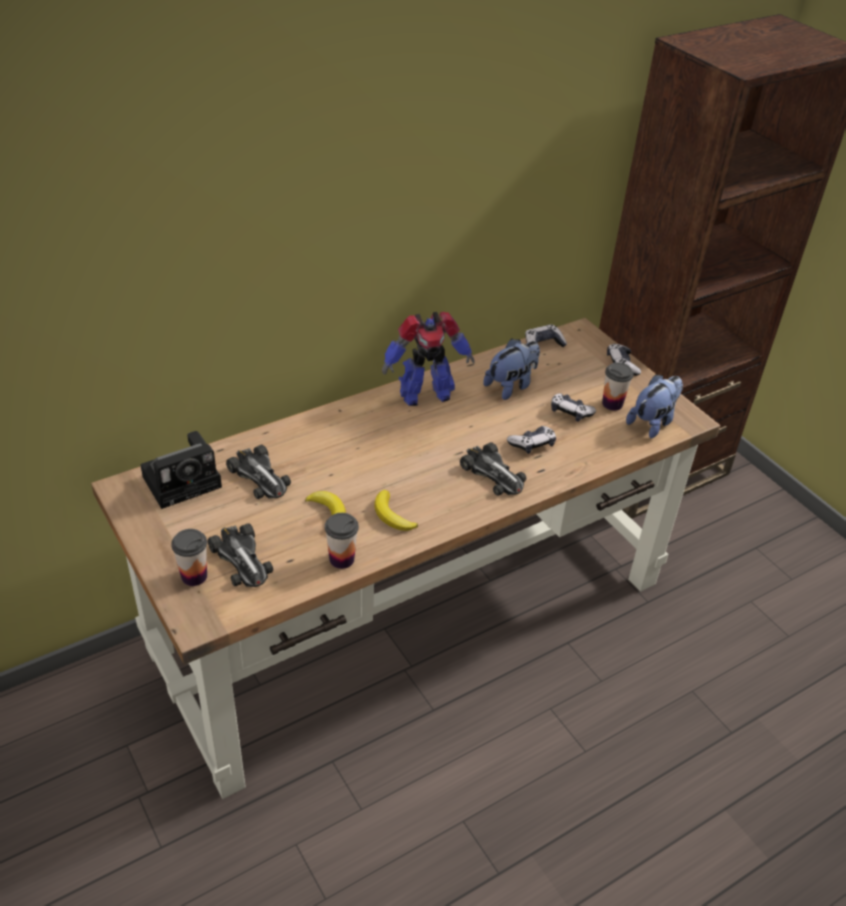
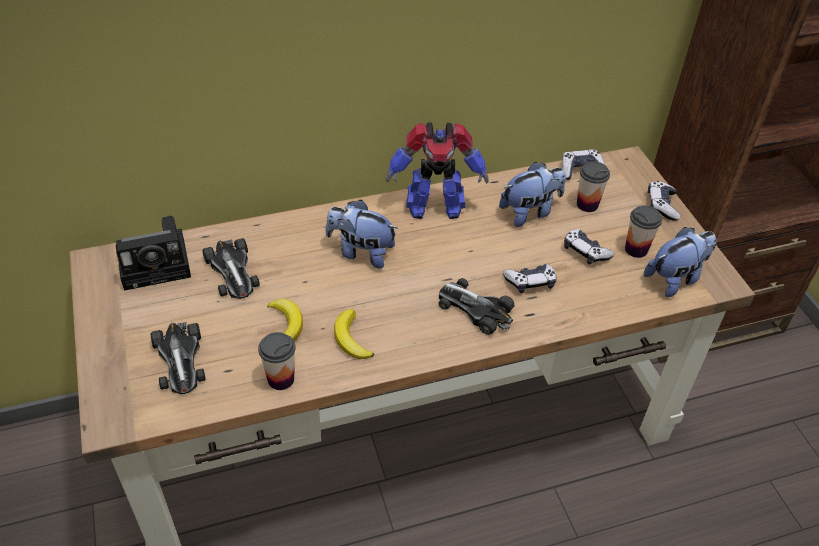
camera: 15 degrees right, 5 degrees up
(194, 576) = (127, 370): cup -> cup (587, 204)
(373, 442) = (361, 252): none -> plush toy
(492, 473) = (475, 309): toy car -> toy car turned 150 degrees clockwise

